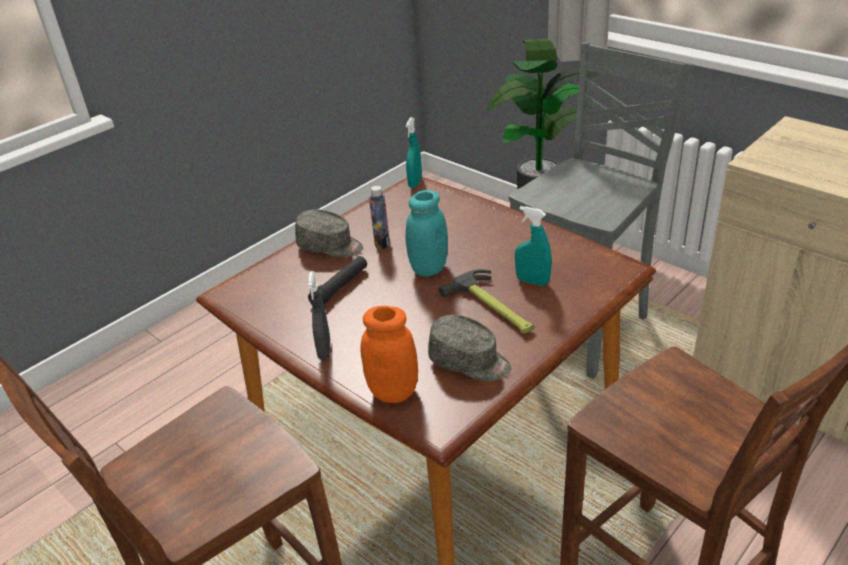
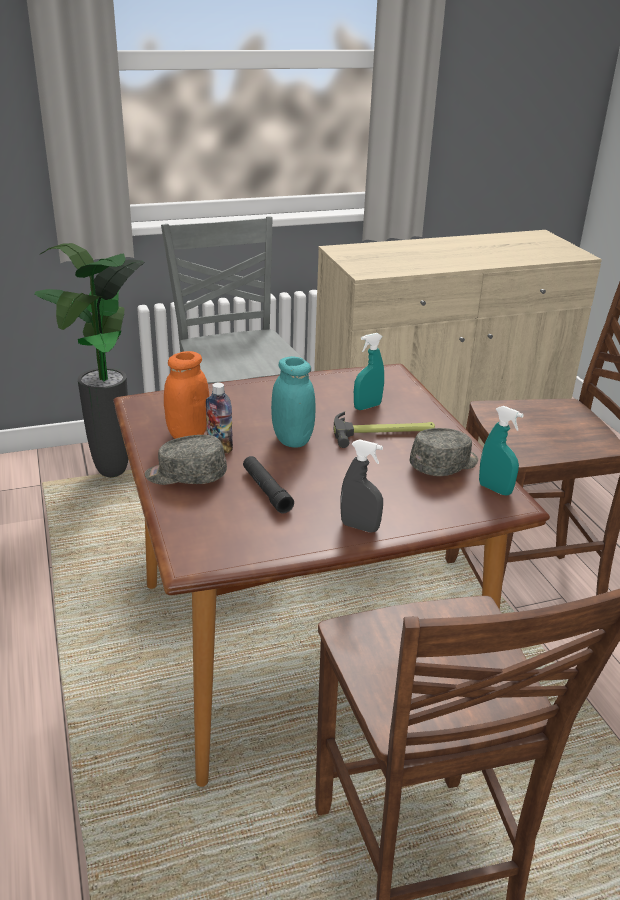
camera: 65 degrees left, 5 degrees down
(330, 246) = (185, 475): grey cap -> grey cap turned 135 degrees counterclockwise
(393, 392) = (453, 510): orange jar -> orange jar (188, 434)
(415, 183) = (136, 401): turquoise spray bottle -> turquoise spray bottle (495, 489)

